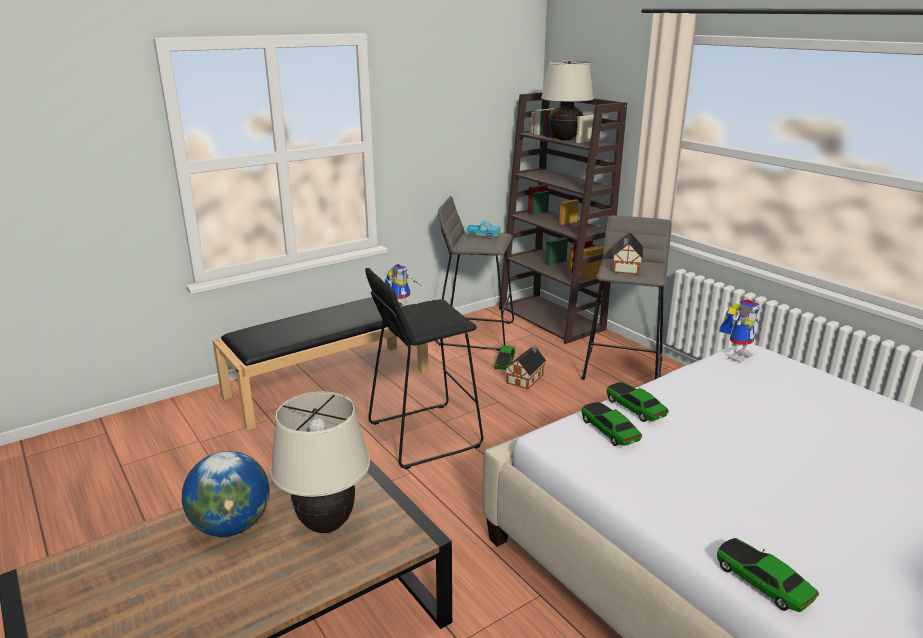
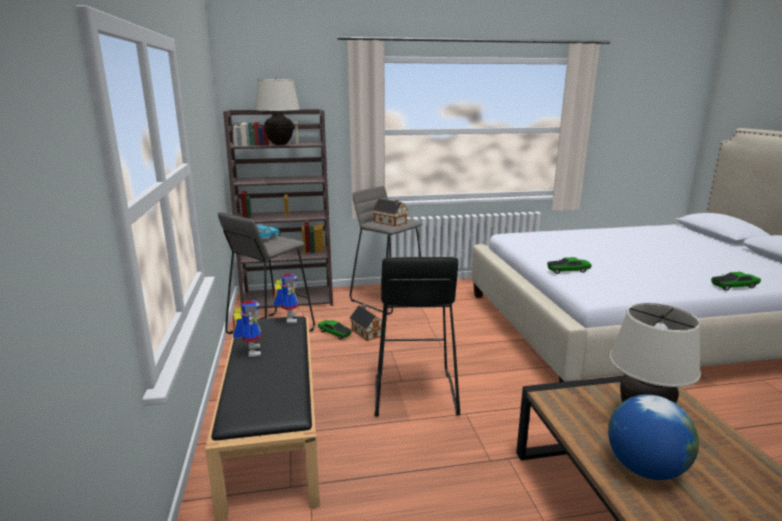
camera: 65 degrees left, 5 degrees down
(609, 431) = (593, 281): toy car -> none
(737, 354) = (512, 238): toy robot -> toy robot (250, 350)

